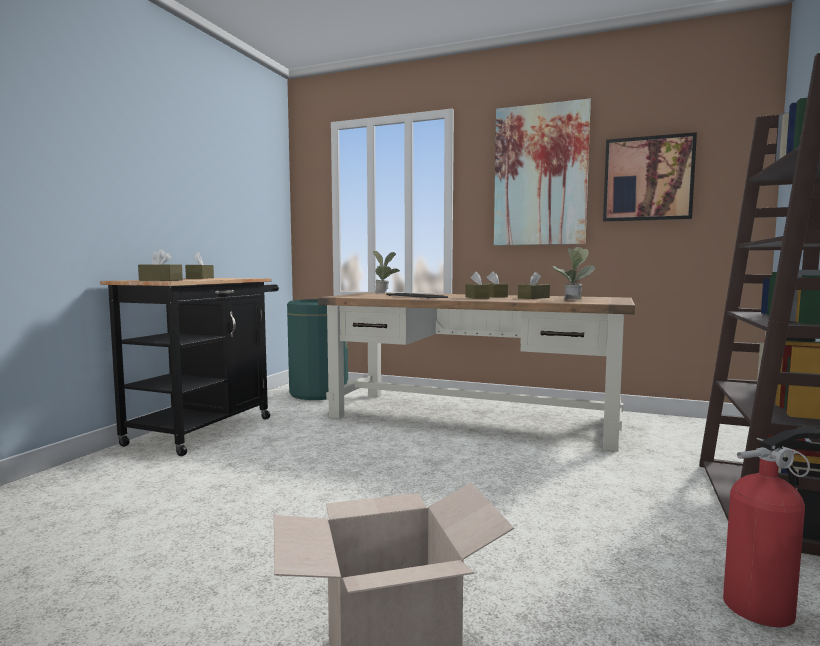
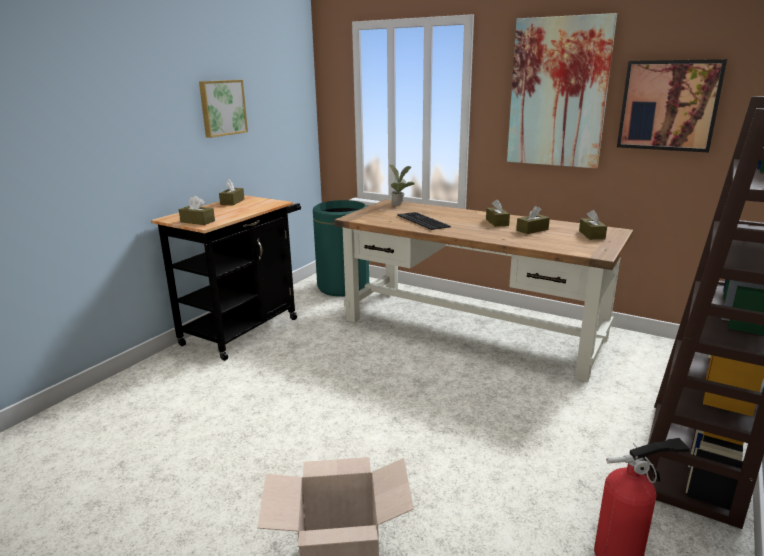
camera: 10 degrees right, 15 degrees up
(194, 179) = (222, 108): none -> picture
(477, 297) = (478, 227): brown tissue box -> brown tissue box (591, 235)
(572, 300) = (564, 241): potted plant -> none

